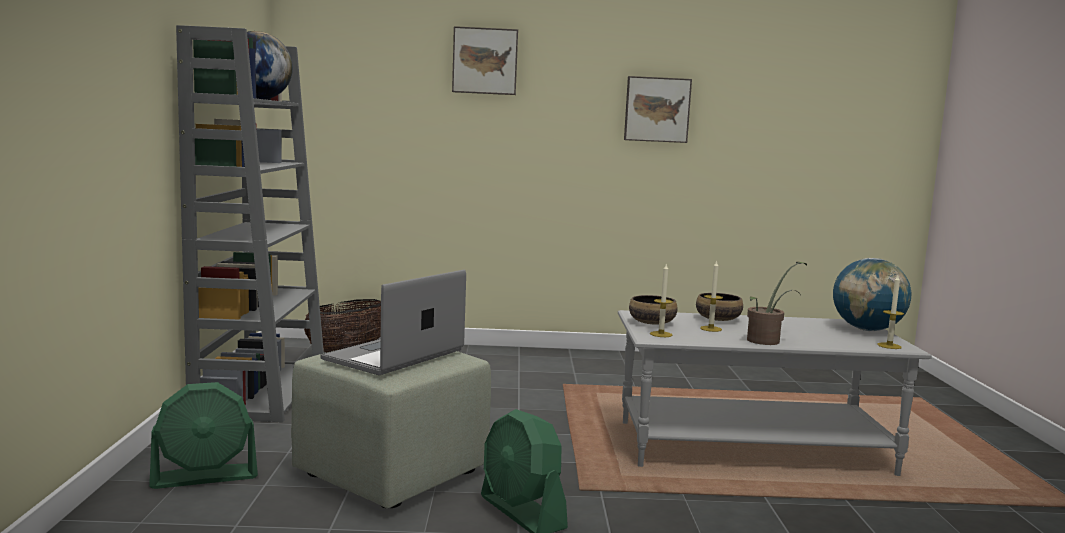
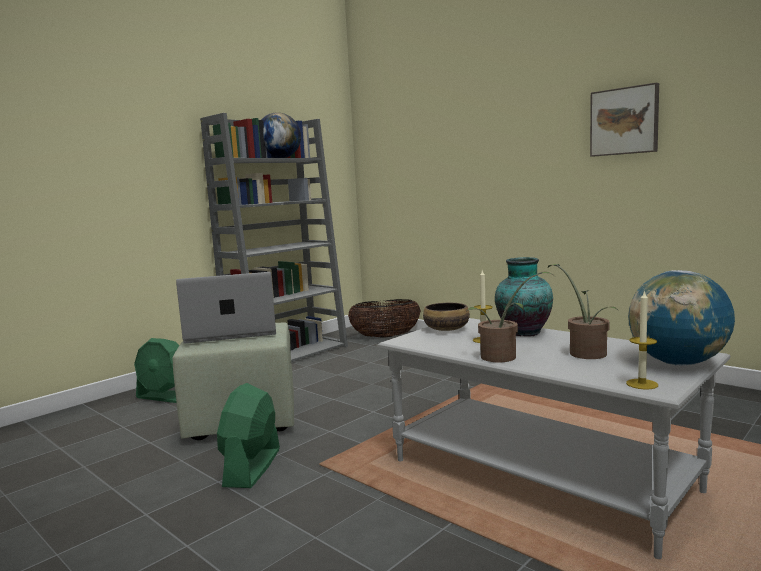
camera: 45 degrees right, 0 degrees up
(485, 61) = (475, 104): picture -> none
(661, 334) = (419, 339): candle -> none
(717, 319) = (522, 333): bowl -> vase
(801, 329) = (584, 352): none -> potted plant

